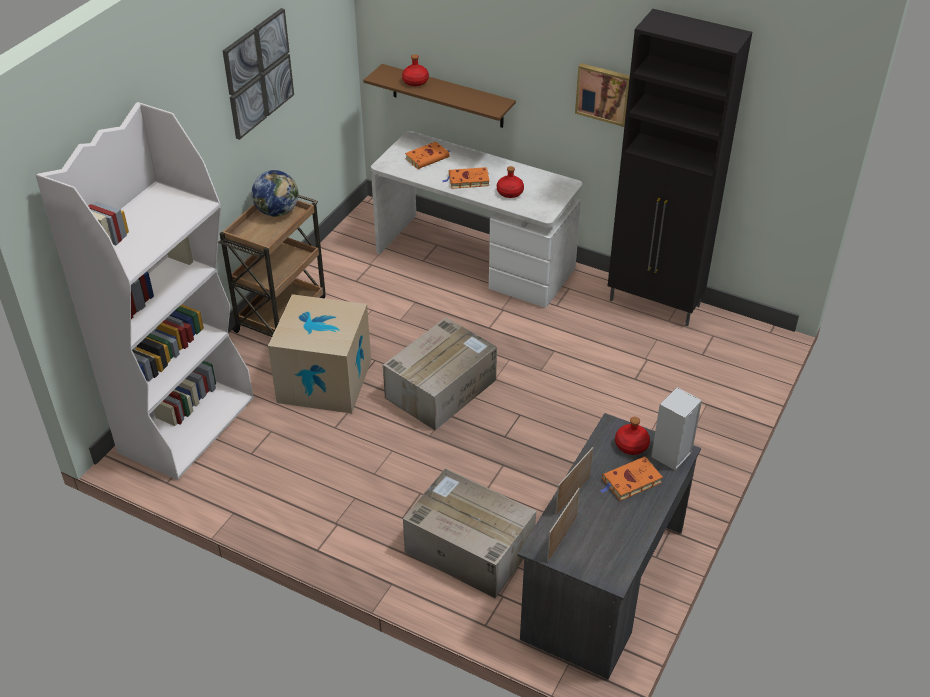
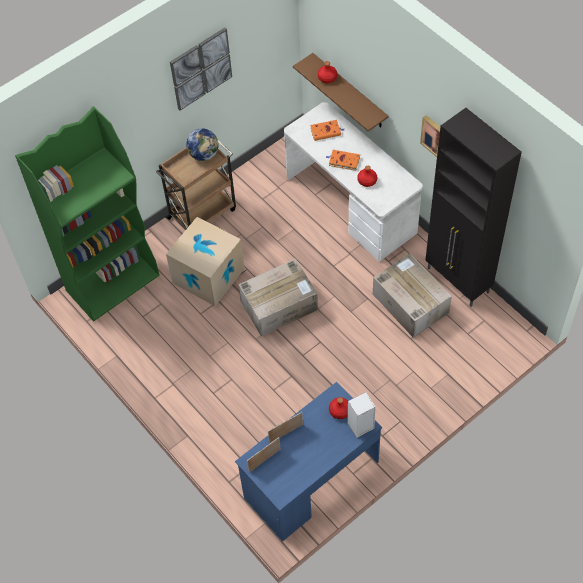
camera: 25 degrees right, 15 degrees up
(187, 424) = (113, 282): white bookcase -> green bookcase
(468, 547) = (242, 427): cardboard box -> cardboard box (409, 303)
(603, 584) = (311, 480): grey desk -> blue desk
(630, 481) = (325, 436): orange book -> none

